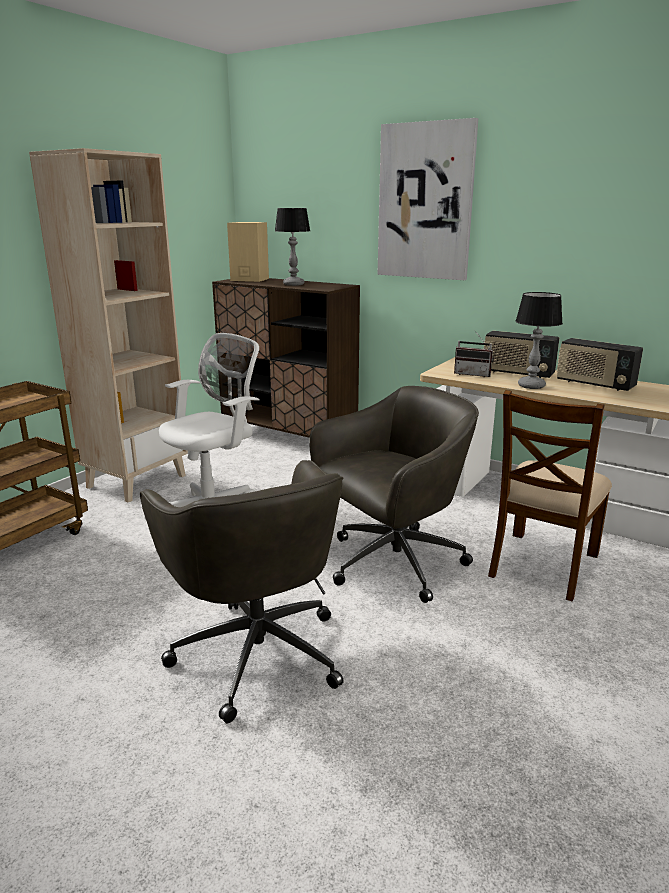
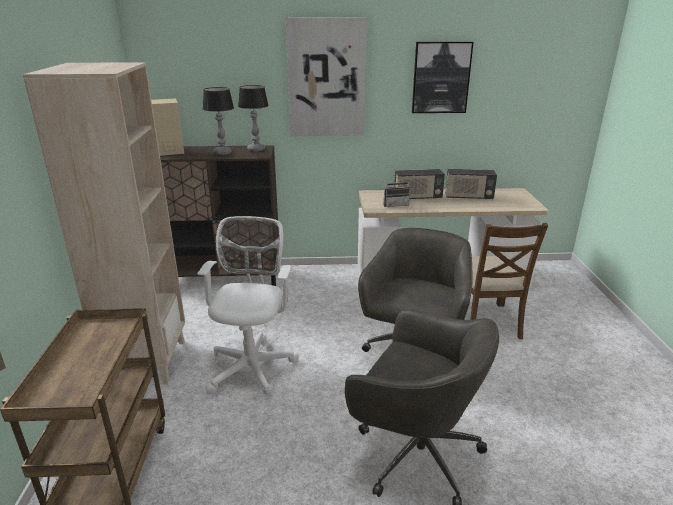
camera: 35 degrees left, 5 degrees up
(530, 386) = (440, 207): table lamp -> table lamp (255, 149)
(579, 202) = (441, 77): none -> picture

